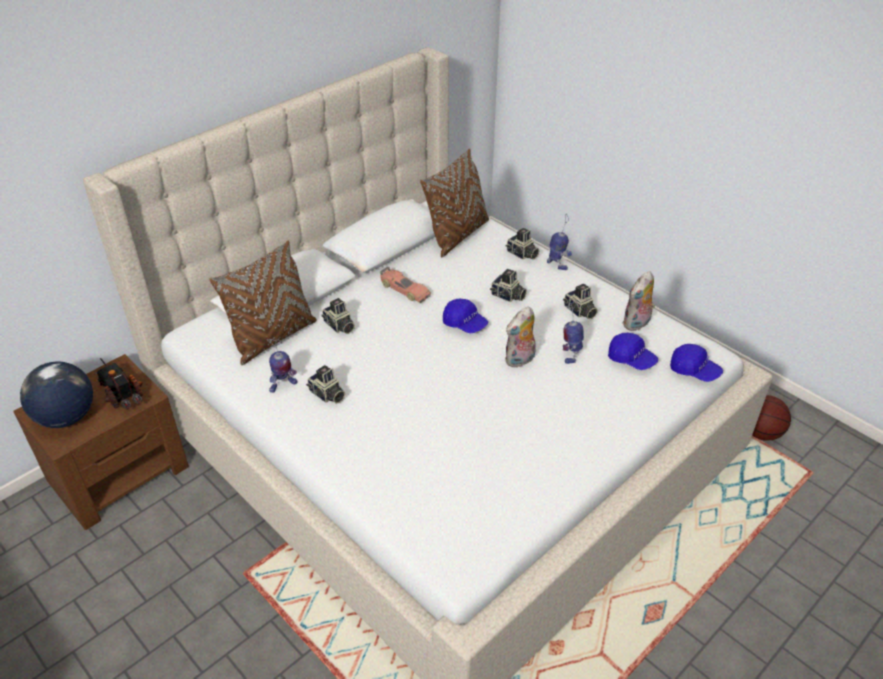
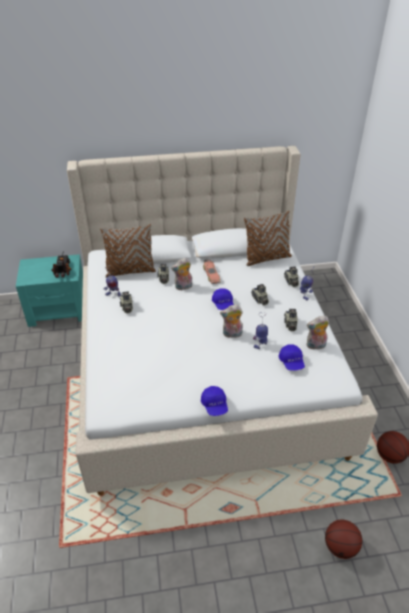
camera: 35 degrees right, 0 degrees up
(66, 418) = (34, 271): globe -> none
(119, 473) = (59, 309): brown nightstand -> turquoise nightstand
(382, 325) = (183, 287): none -> plush toy
(694, 371) = (321, 385): blue cap -> blue cap (214, 405)
(810, 574) = (340, 547): none -> basketball

